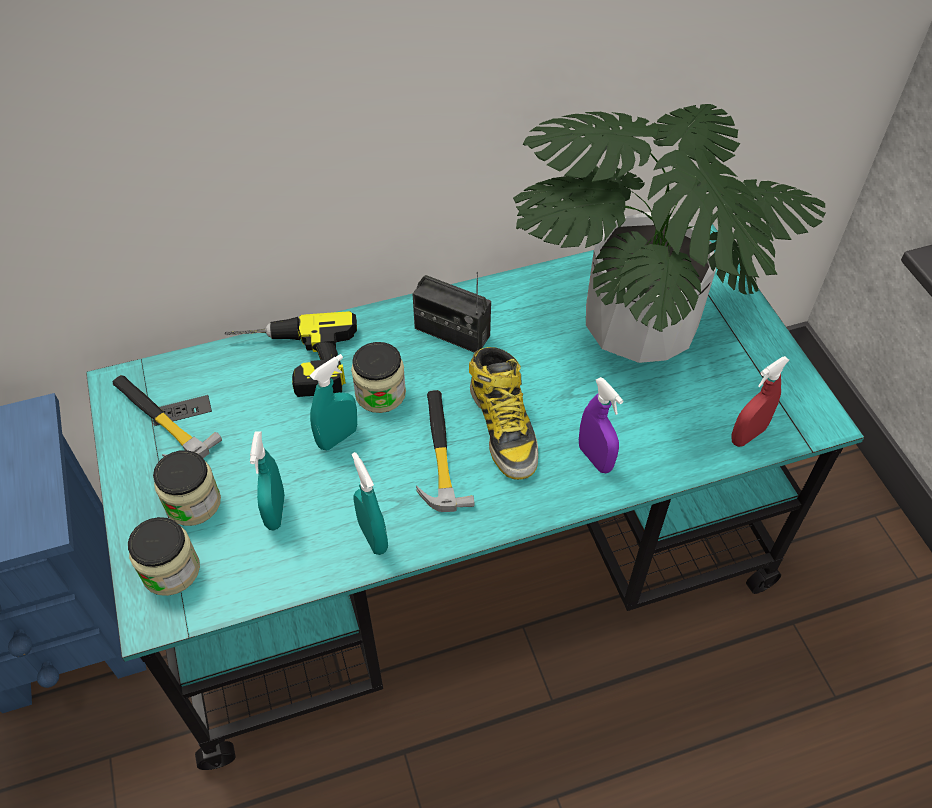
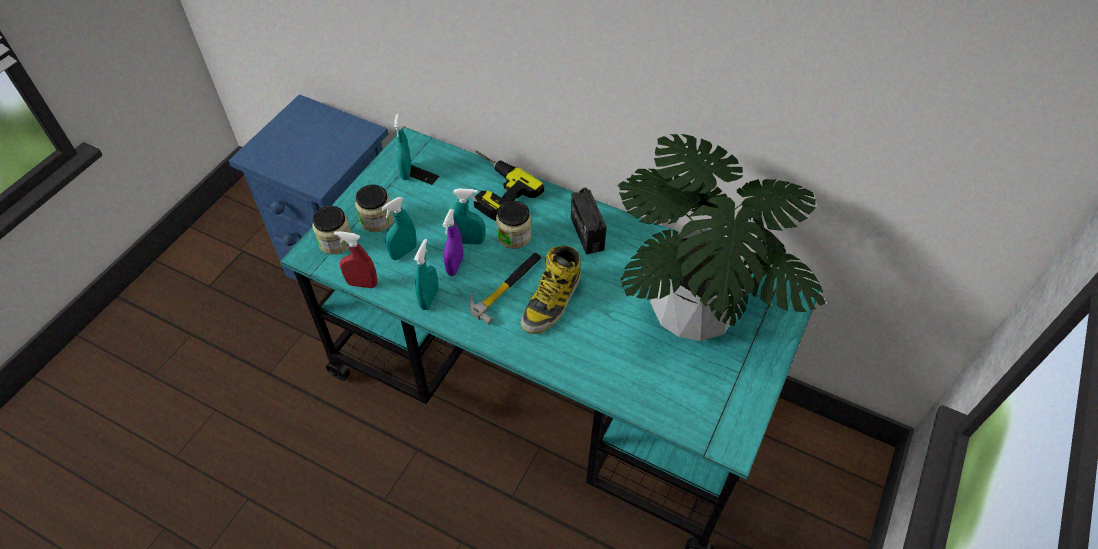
camera: 45 degrees right, 0 degrees up
(159, 420) = (406, 171): hammer -> turquoise spray bottle
(595, 458) = (577, 354): purple spray bottle -> purple spray bottle (455, 265)
(748, 435) = (677, 415): red spray bottle -> red spray bottle (362, 284)

